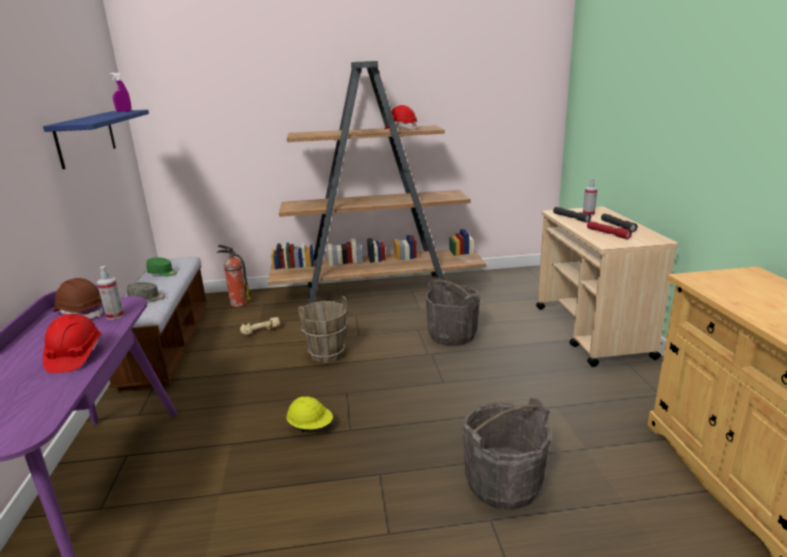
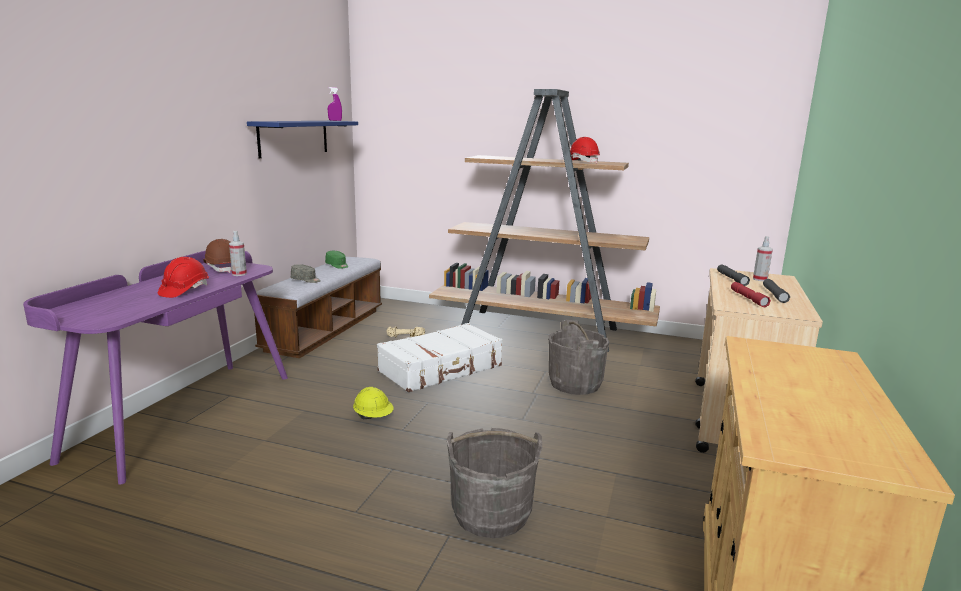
camera: 25 degrees right, 5 degrees down
(238, 303) = (408, 312): fire extinguisher -> none
(326, 354) = (441, 369): brown bucket -> white suitcase

